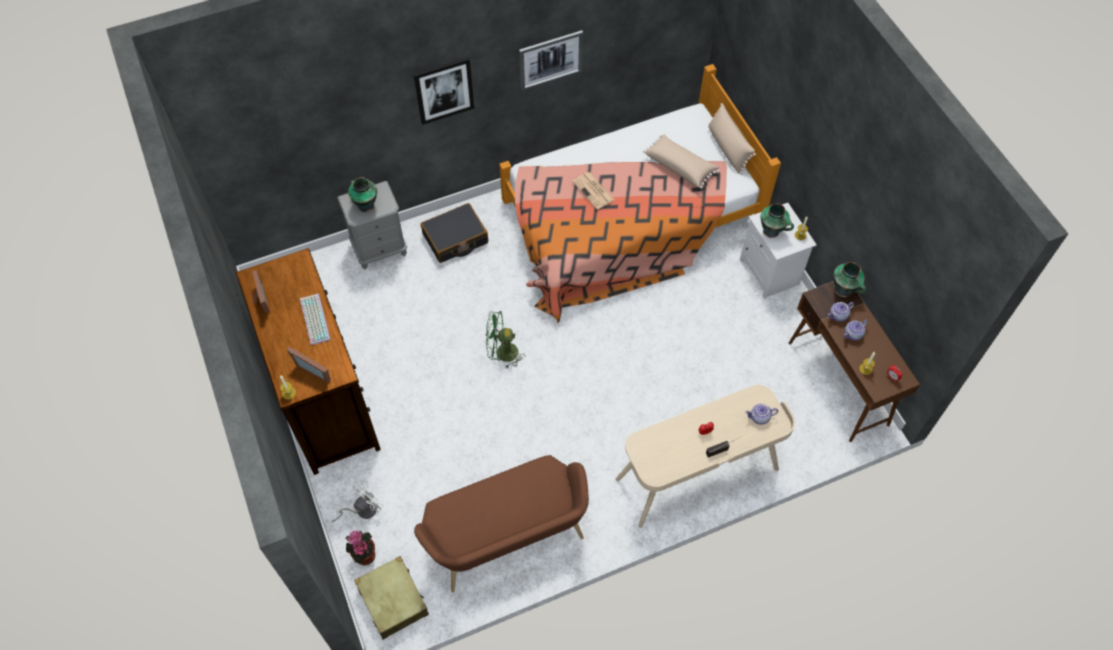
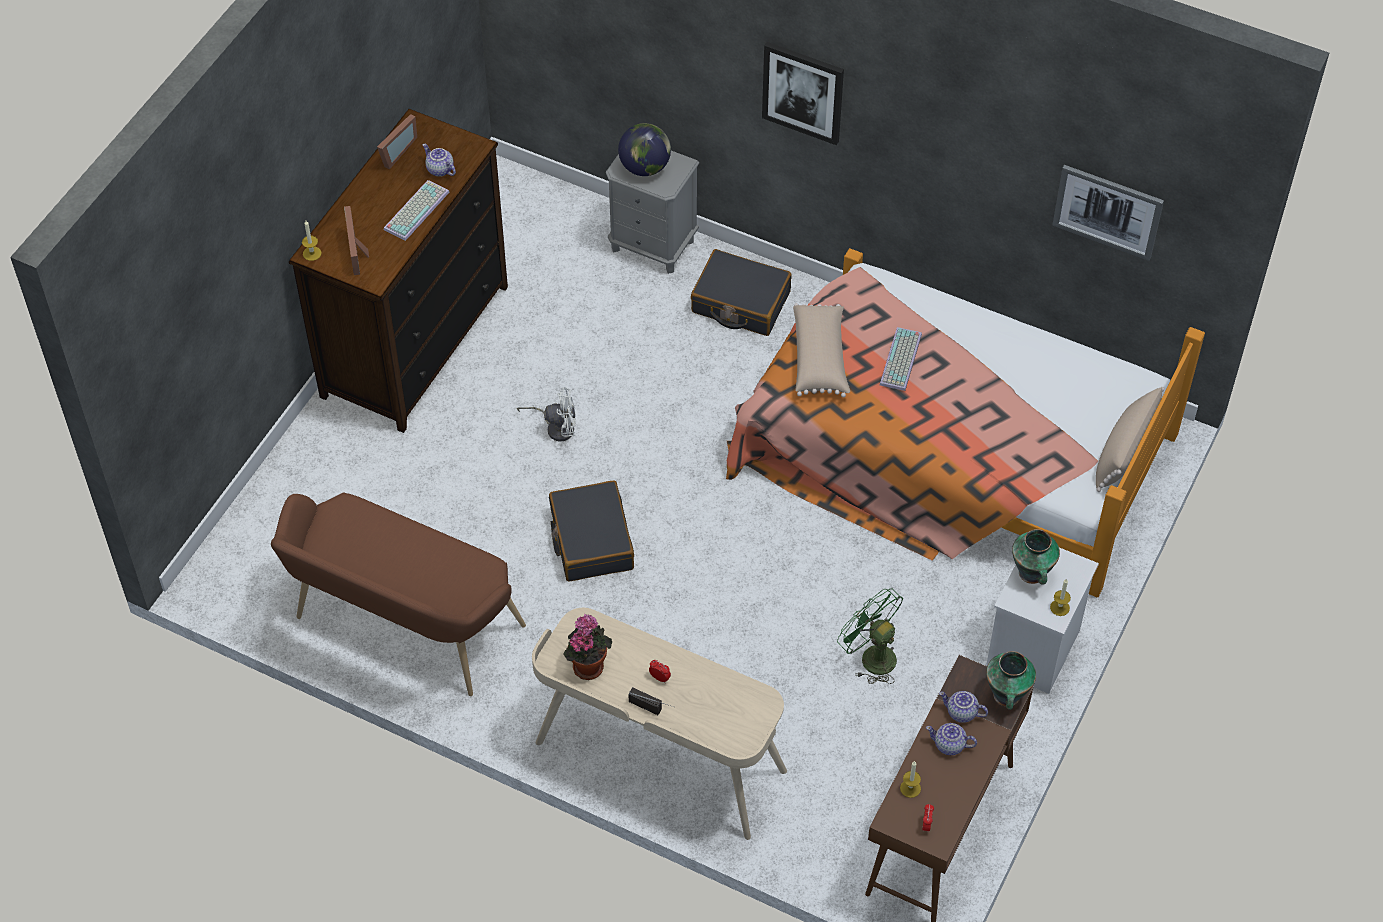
camera: 50 degrees right, 5 degrees down
(362, 510) = (318, 469): white fan -> white fan (556, 427)
(363, 554) = (269, 508): potted plant -> potted plant (588, 664)
(365, 205) = (645, 167): vase -> globe
(393, 600) = (241, 572): beige suitcase -> none
(502, 353) = (632, 456): green fan -> green fan (871, 656)
(536, 410) = (591, 540): none -> black suitcase
(550, 60) = (960, 153): picture -> picture (1108, 211)
(594, 191) = (901, 360): newspaper -> keyboard
(680, 166) = (1038, 421): beige pillow -> beige pillow (820, 358)
(759, 418) = (732, 720): teapot -> teapot (439, 170)

